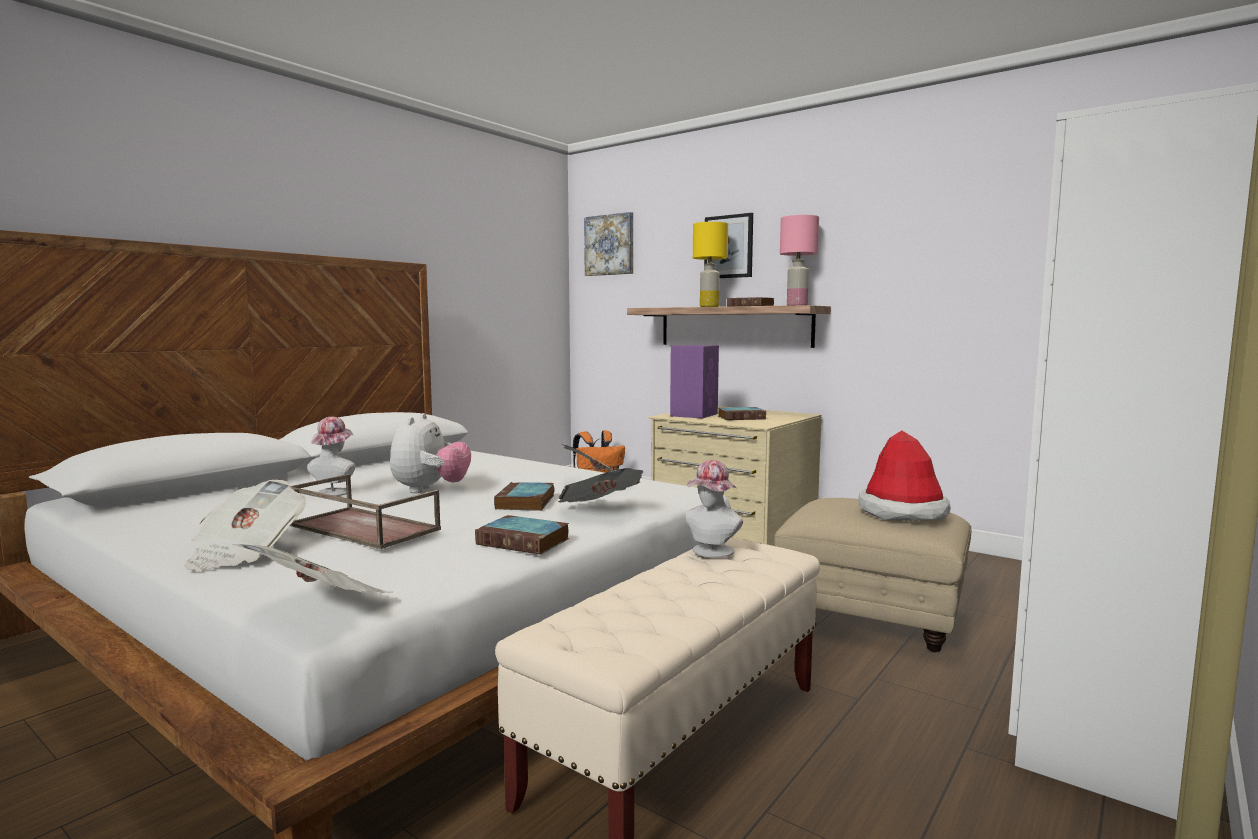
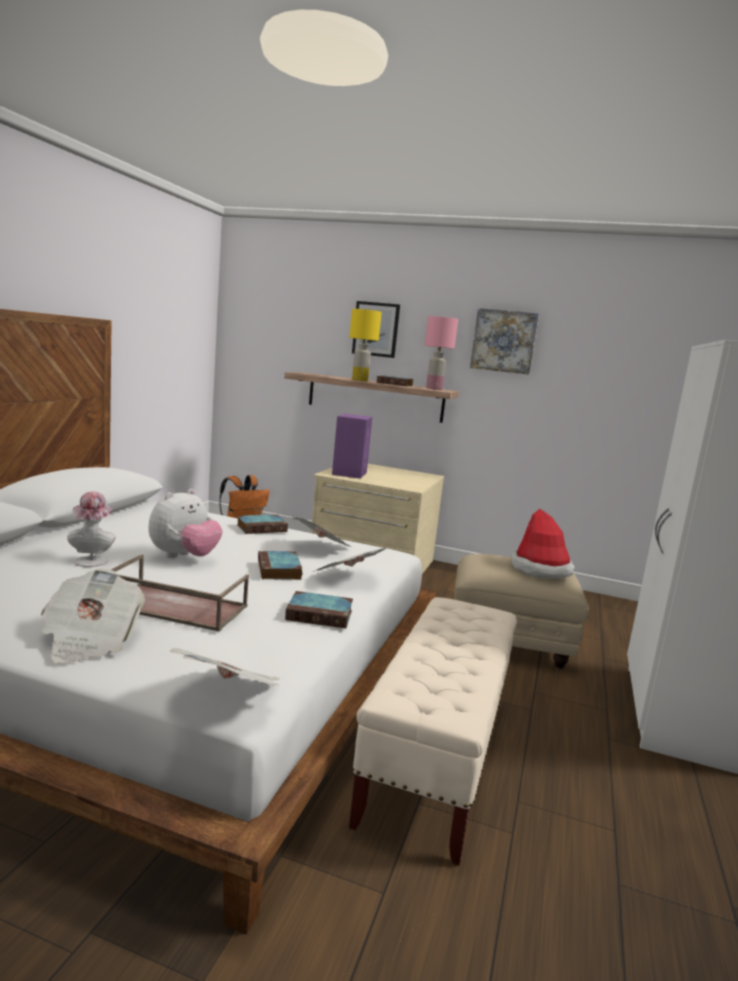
camera: 20 degrees left, 5 degrees up
(430, 490) = (184, 557): plush toy -> plush toy turned 45 degrees clockwise
(610, 245) = (261, 308): picture -> picture (504, 341)
(711, 552) = (447, 614): hat -> none
(742, 417) = (390, 478): book -> book (262, 528)

